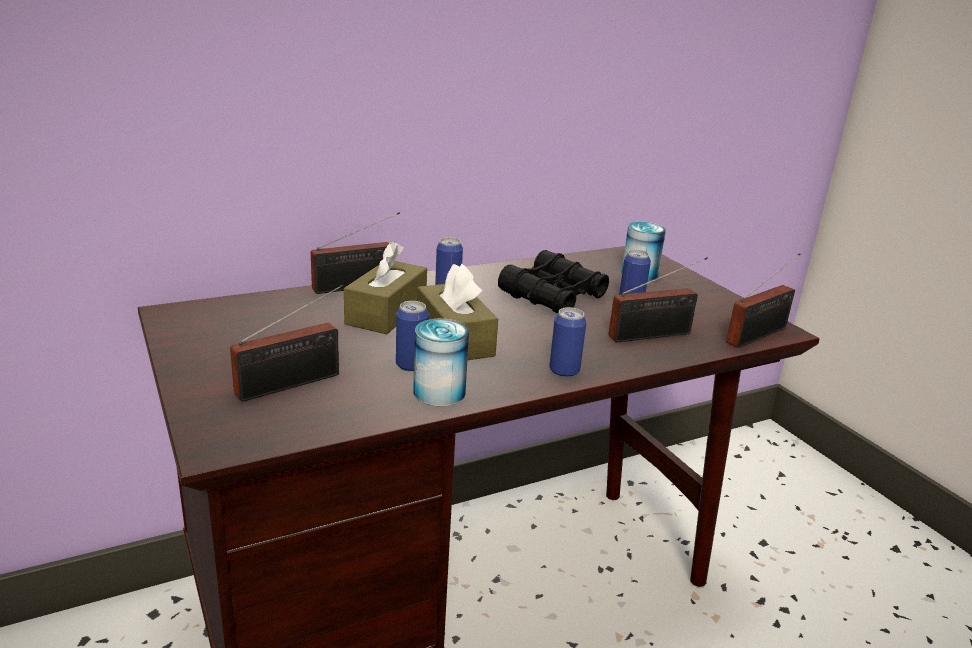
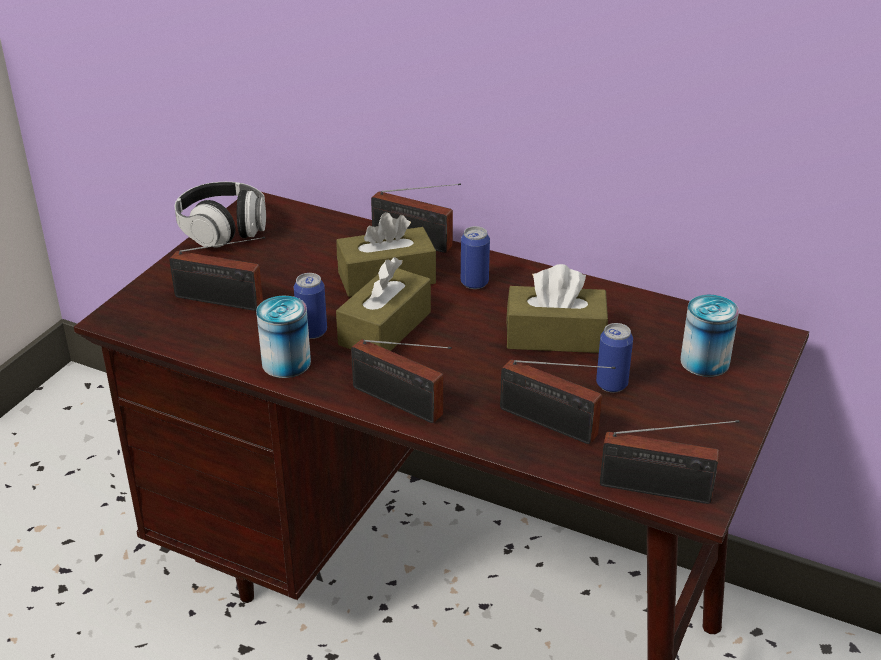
camera: 55 degrees right, 10 degrees up
(177, 341) = (223, 230): none -> headphones
(553, 296) = (555, 336): black binoculars -> brown tissue box
(564, 371) = (401, 404): can -> radio

